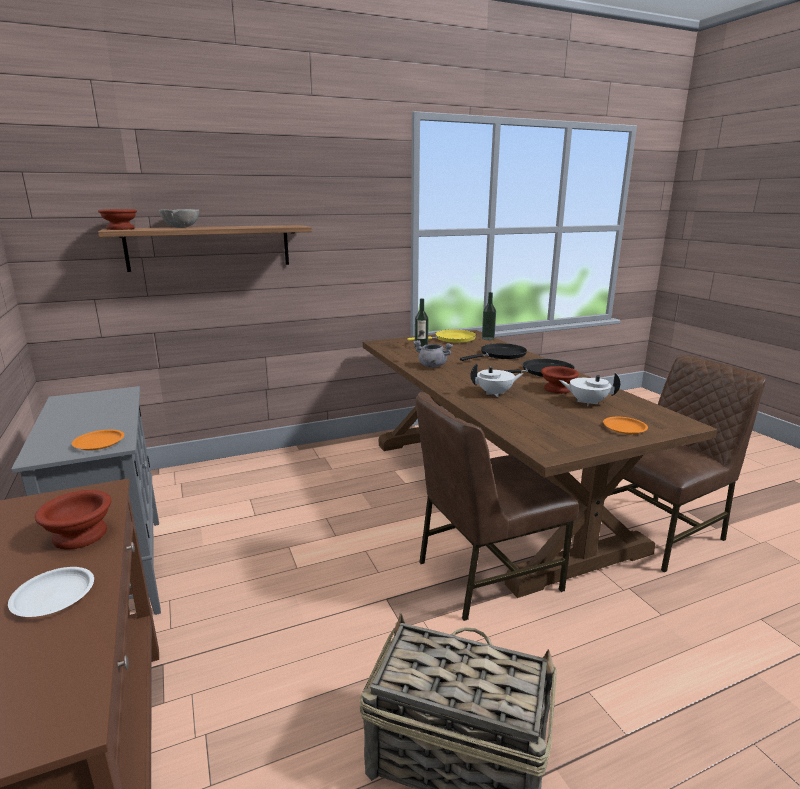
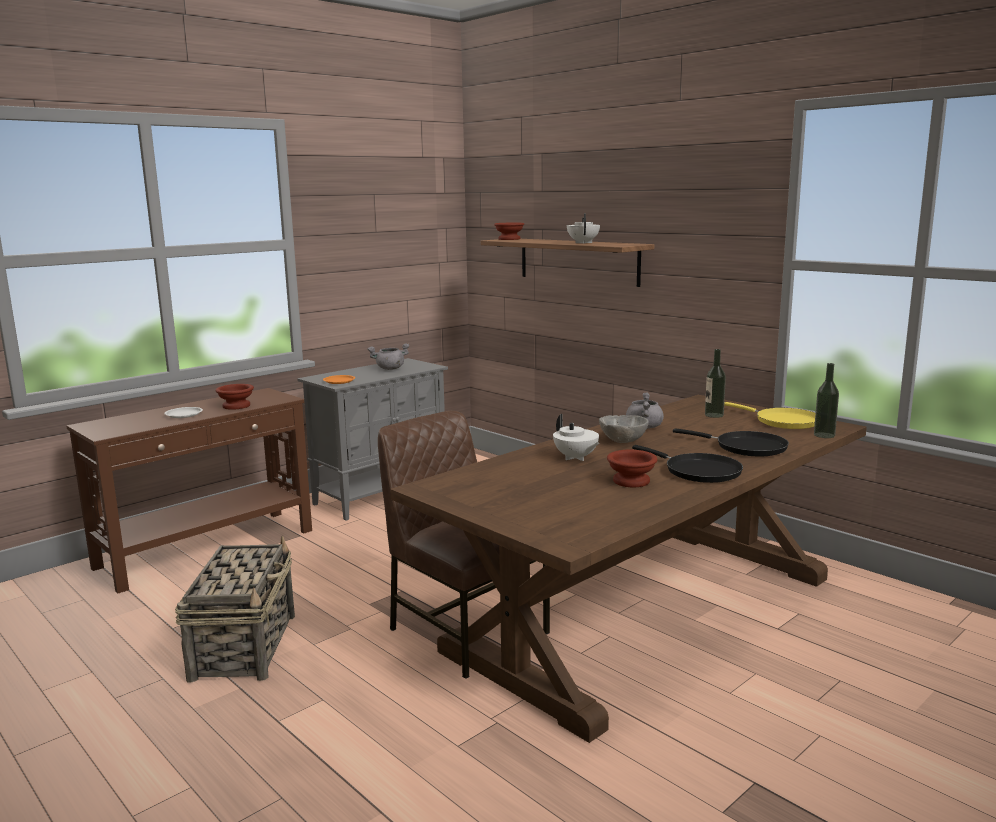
camera: 70 degrees right, 5 degrees down
(89, 410) = (389, 369): none -> grey cooking pot
(181, 227) = (546, 240): grey bowl -> grey bowl (622, 441)
(587, 402) = (595, 496): white teapot -> white teapot (583, 243)
(625, 428) = (521, 514): orange plate -> none
(659, 531) = (657, 749): brown chair -> none

